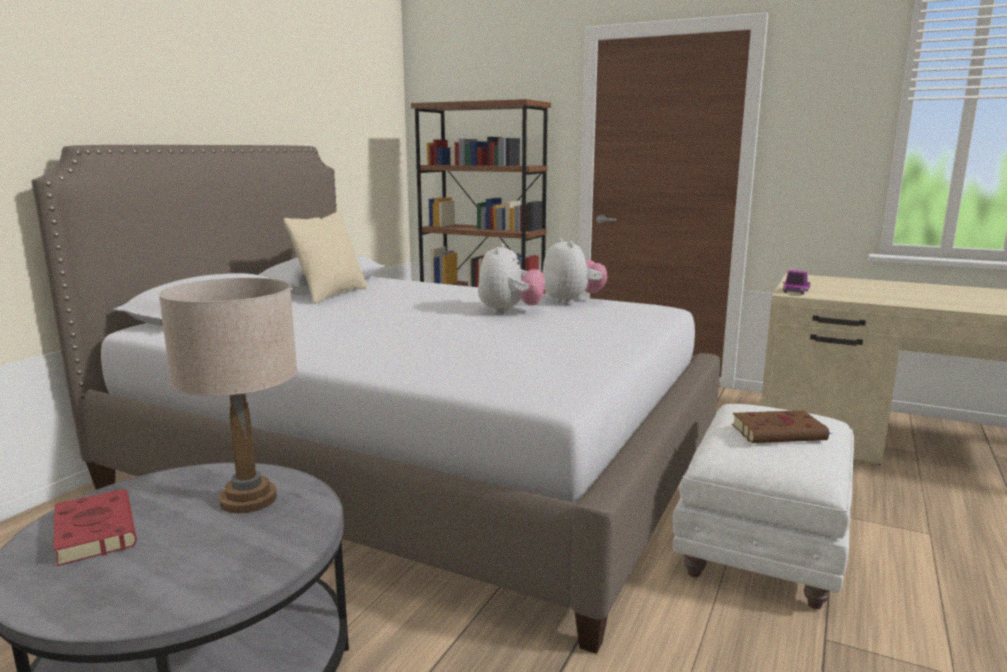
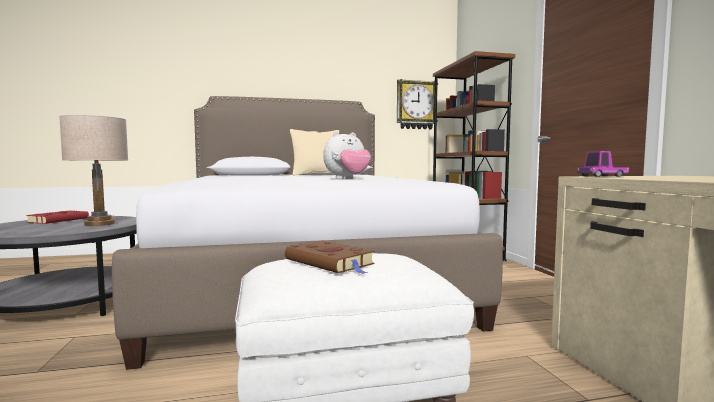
camera: 50 degrees right, 10 degrees down
(368, 146) = (416, 105): none -> wall clock
(572, 301) = (404, 179): plush toy -> none

